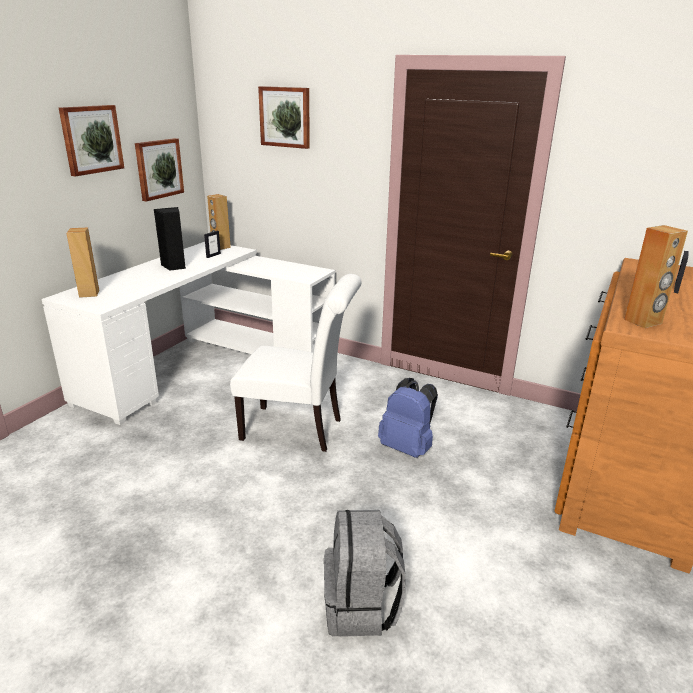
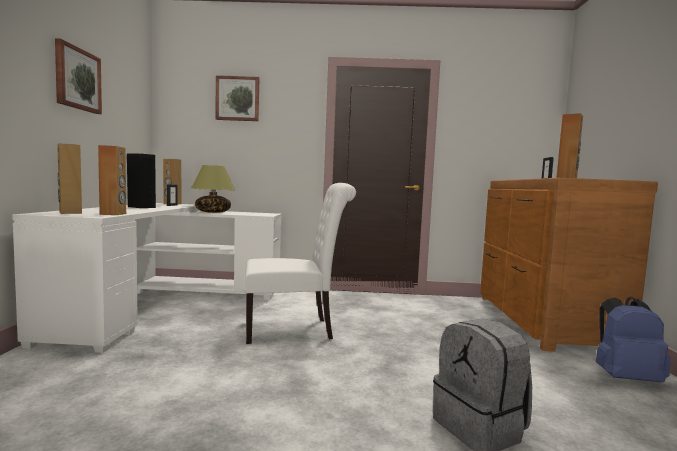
camera: 25 degrees left, 20 degrees down
(121, 299) = (113, 214): none -> brown speaker
(158, 169) = (124, 128): picture -> none
(255, 265) = (213, 212): none -> table lamp
(407, 448) = (392, 327): blue backpack -> blue backpack (625, 378)

